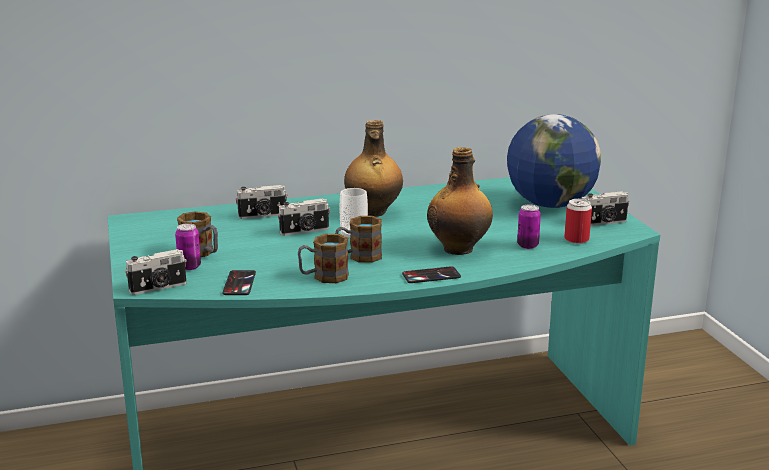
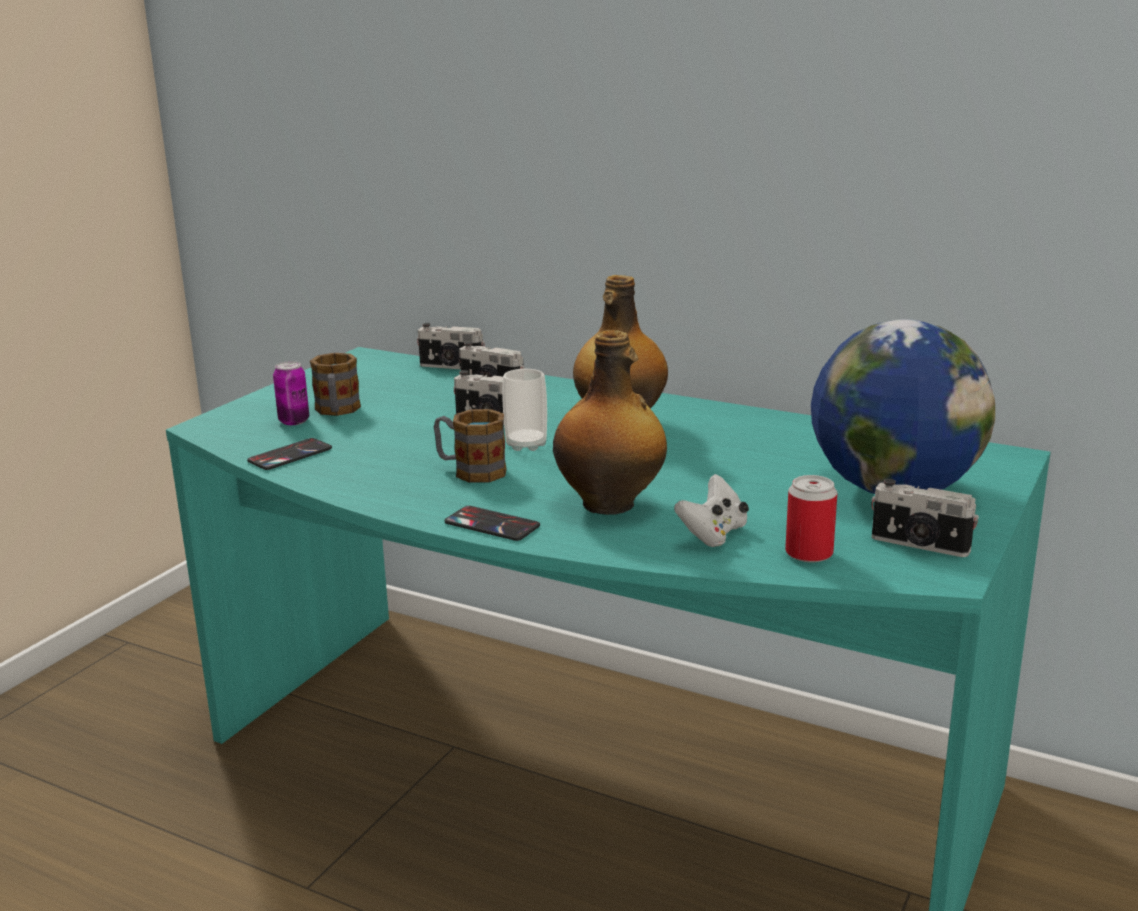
camera: 45 degrees right, 0 degrees up
(158, 288) = (218, 433): camera -> camera (451, 367)
(323, 277) = (379, 479): mug -> none
(527, 245) = (713, 534): can -> white game controller

